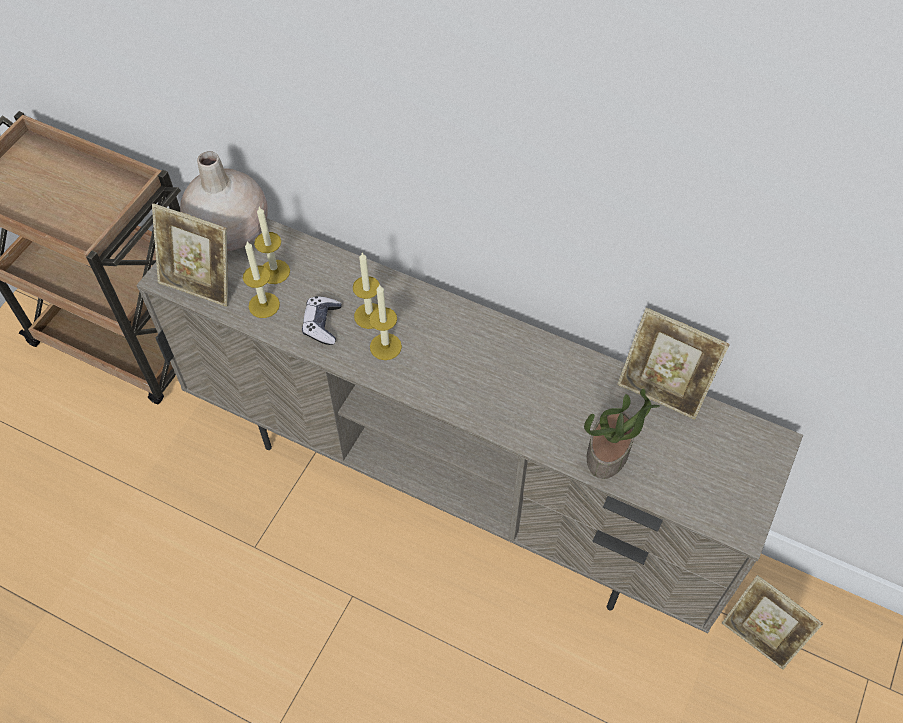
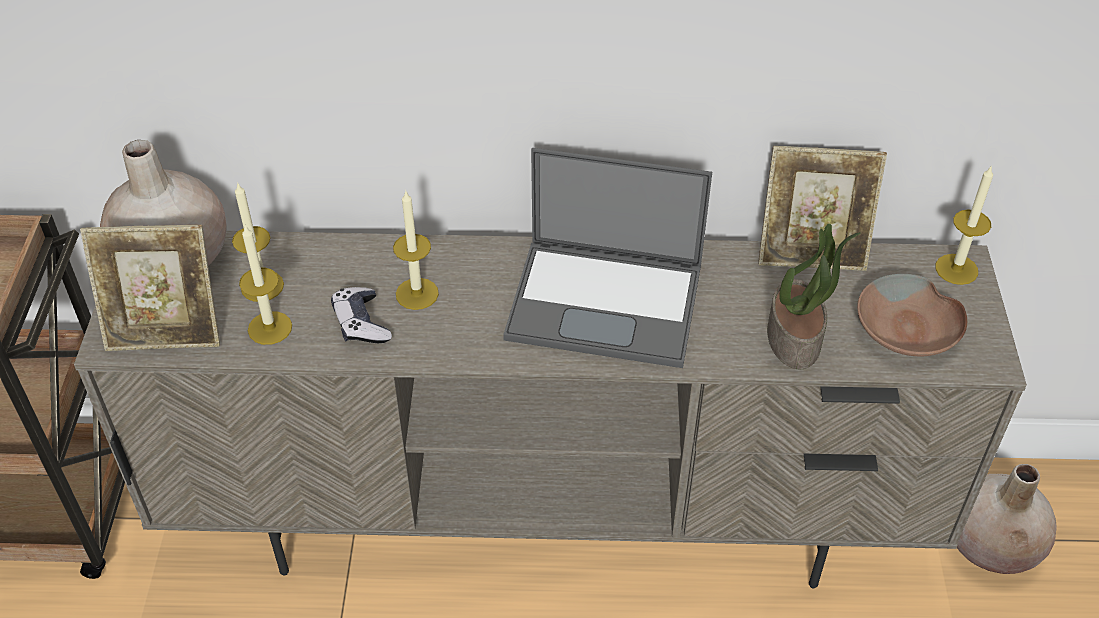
camera: 25 degrees left, 10 degrees down
(385, 346) = (458, 320): candle -> candle (956, 269)
(493, 372) = (607, 302): none -> laptop
(696, 480) = (908, 331): none -> brown bowl
(759, 636) = (992, 545): picture frame -> beige vase

